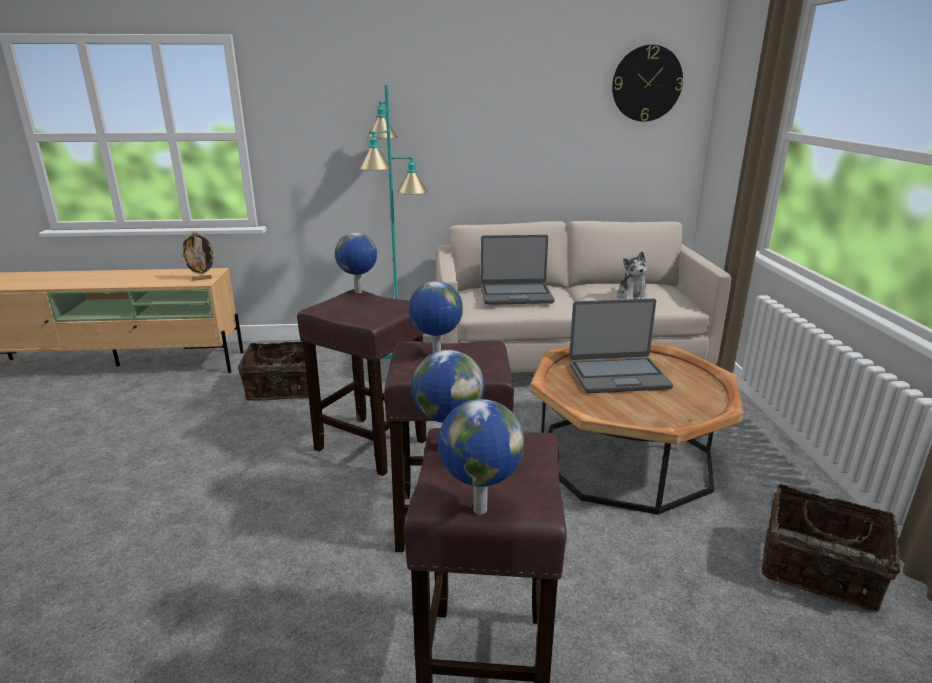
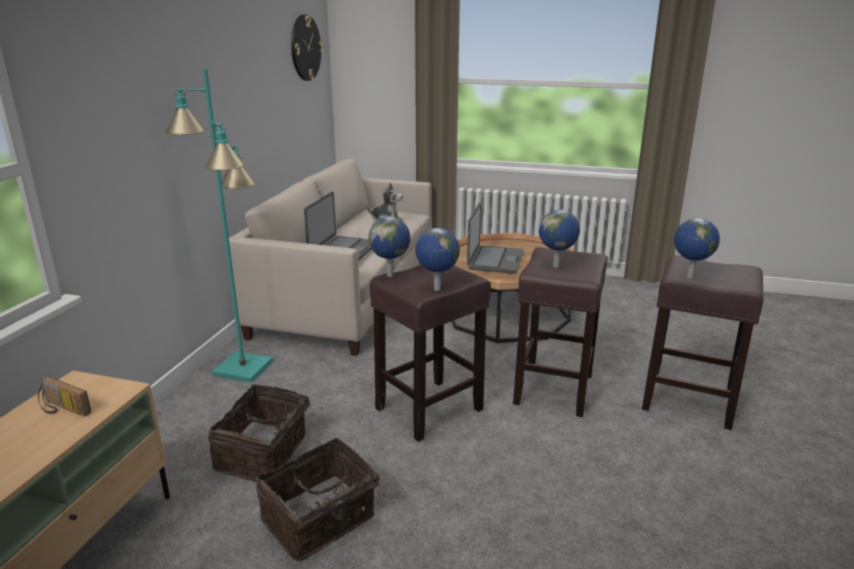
camera: 70 degrees left, 0 degrees up
(179, 276) = (62, 409): none -> radio
(202, 279) = (107, 390): picture frame -> none
(478, 509) = (751, 279): globe -> globe (436, 289)
(819, 571) = (627, 298): basket -> basket (320, 520)

